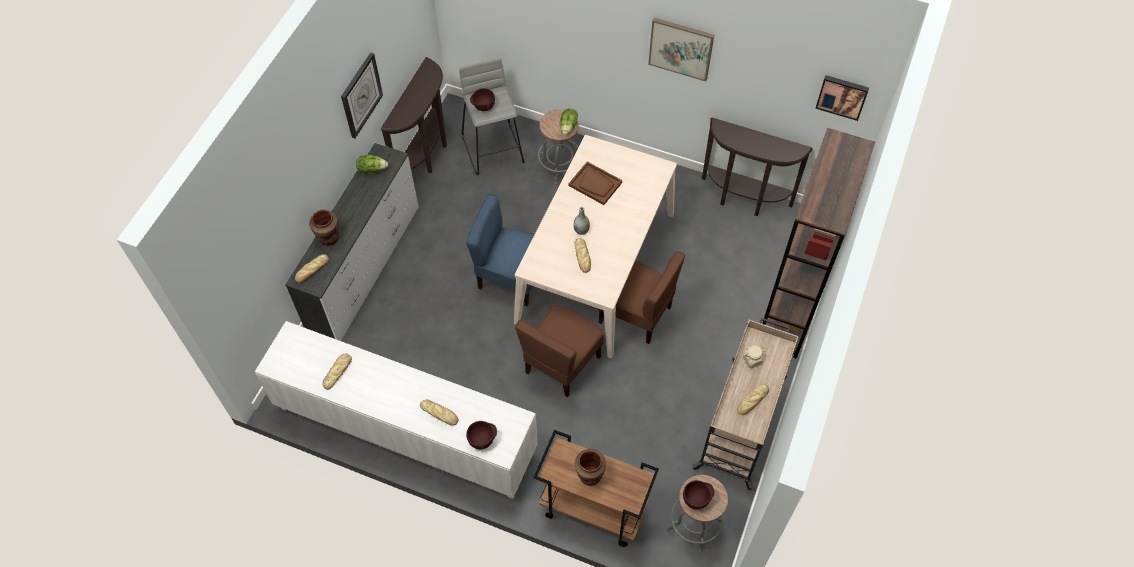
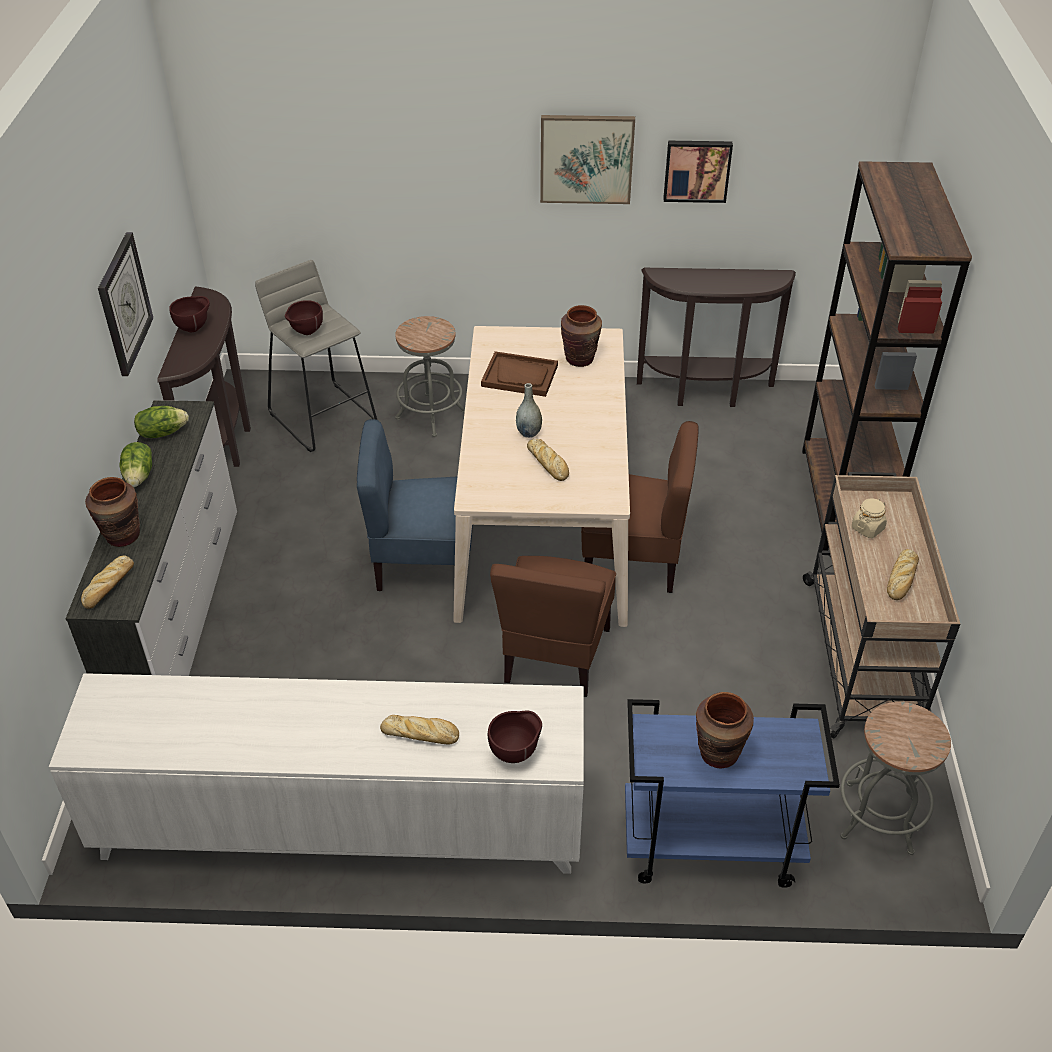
camera: 20 degrees left, 15 degrees down
(338, 372) = (210, 723): bread -> none
(568, 127) = (440, 332): lettuce -> lettuce (140, 475)
(592, 509) = (709, 846): brown cart -> blue cart
(638, 181) = (580, 359): none -> brown vase
(696, 500) = (900, 741): brown bowl -> brown bowl (194, 328)
(842, 96) = (830, 164): picture -> picture (697, 170)

